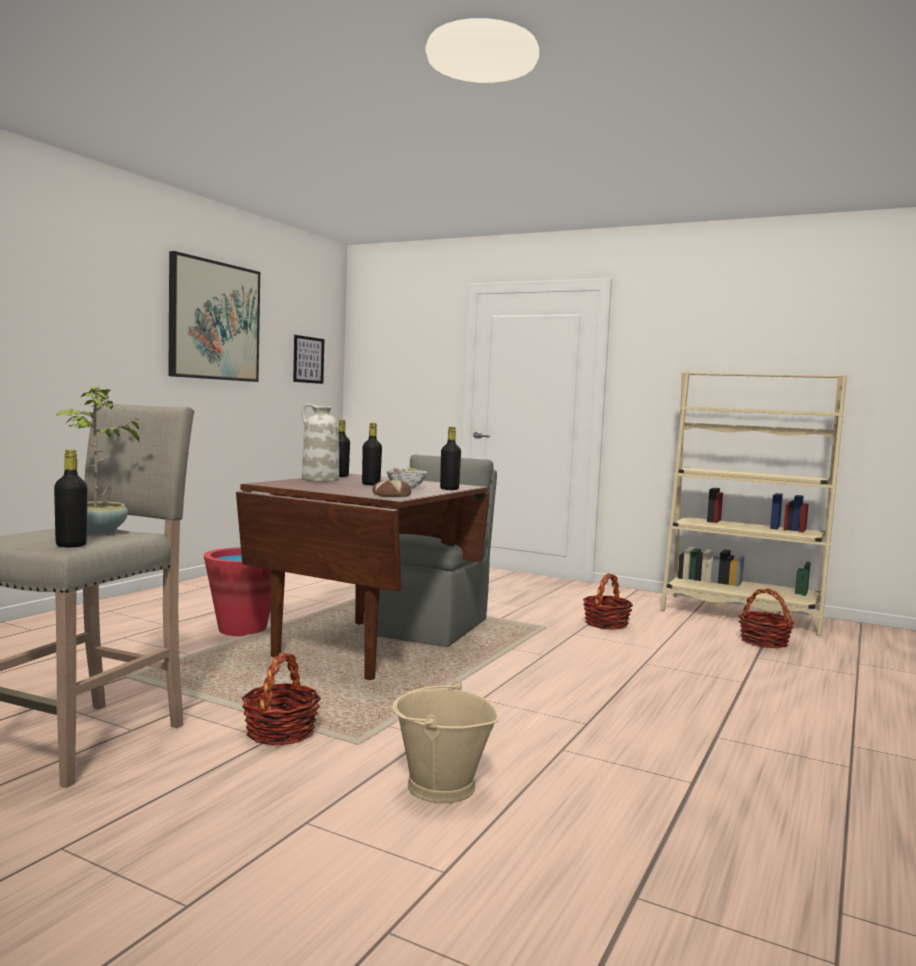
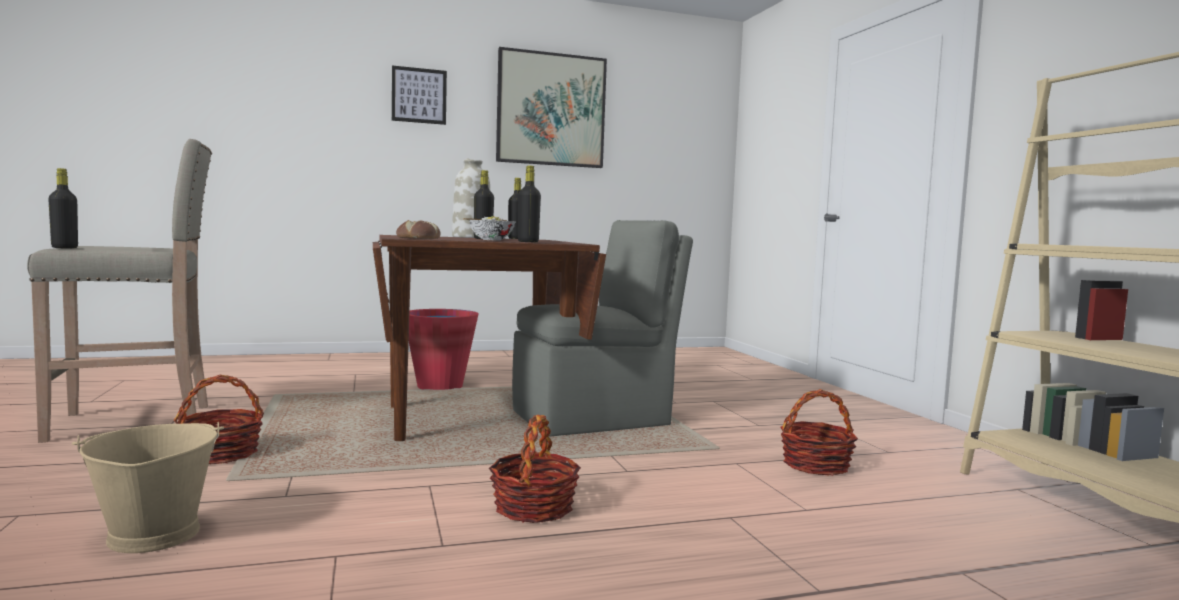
camera: 45 degrees right, 0 degrees up
(96, 532) = (142, 248): potted plant -> none
(308, 360) = (678, 146): picture -> picture (419, 95)
(764, 642) = (1051, 559): basket -> basket (534, 508)

